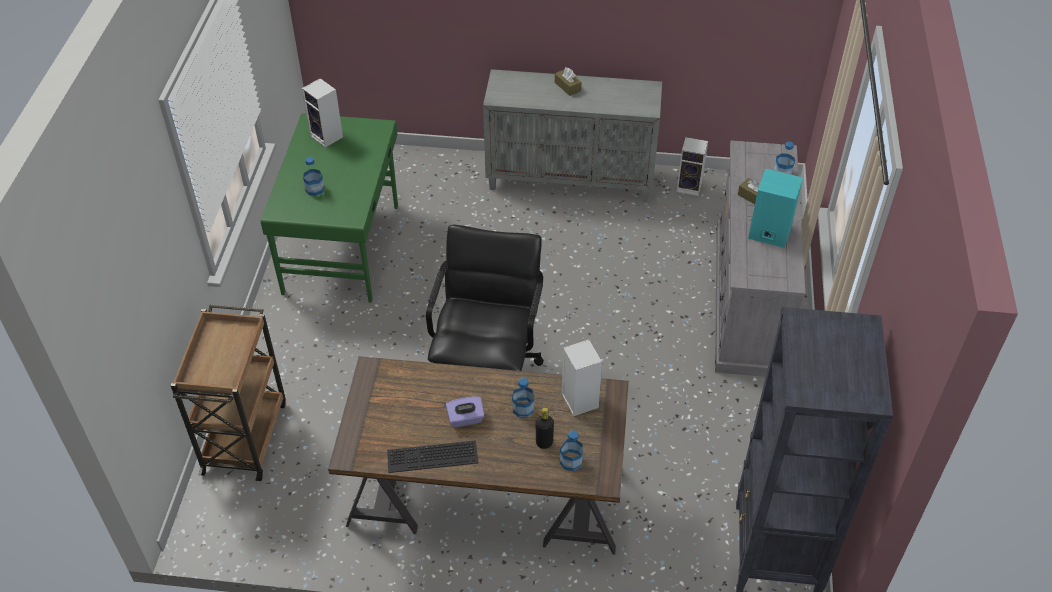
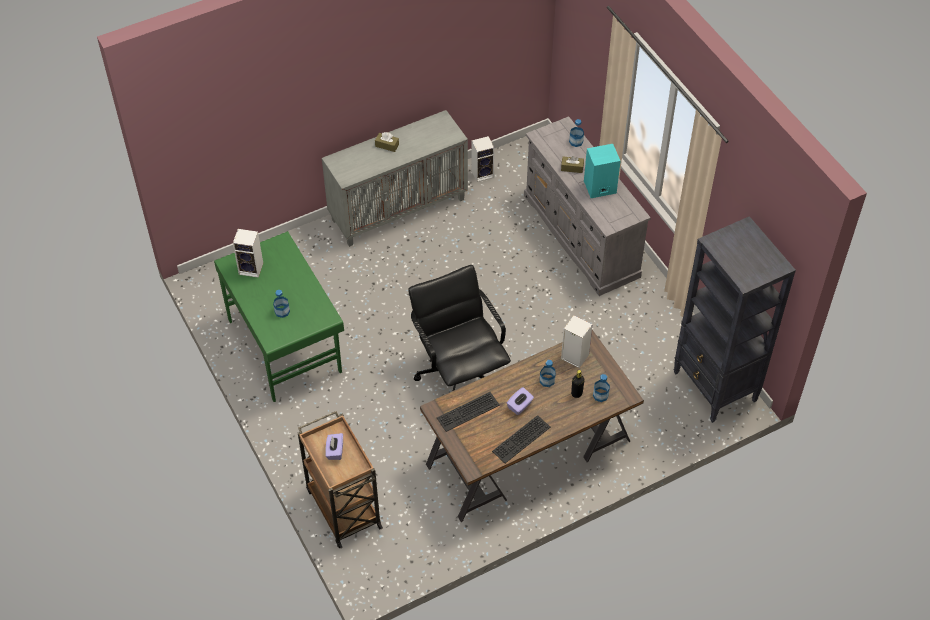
camera: 35 degrees left, 5 degrees up
(222, 350) = (335, 451): none -> purple tissue box
(402, 393) = (468, 412): none -> keyboard

